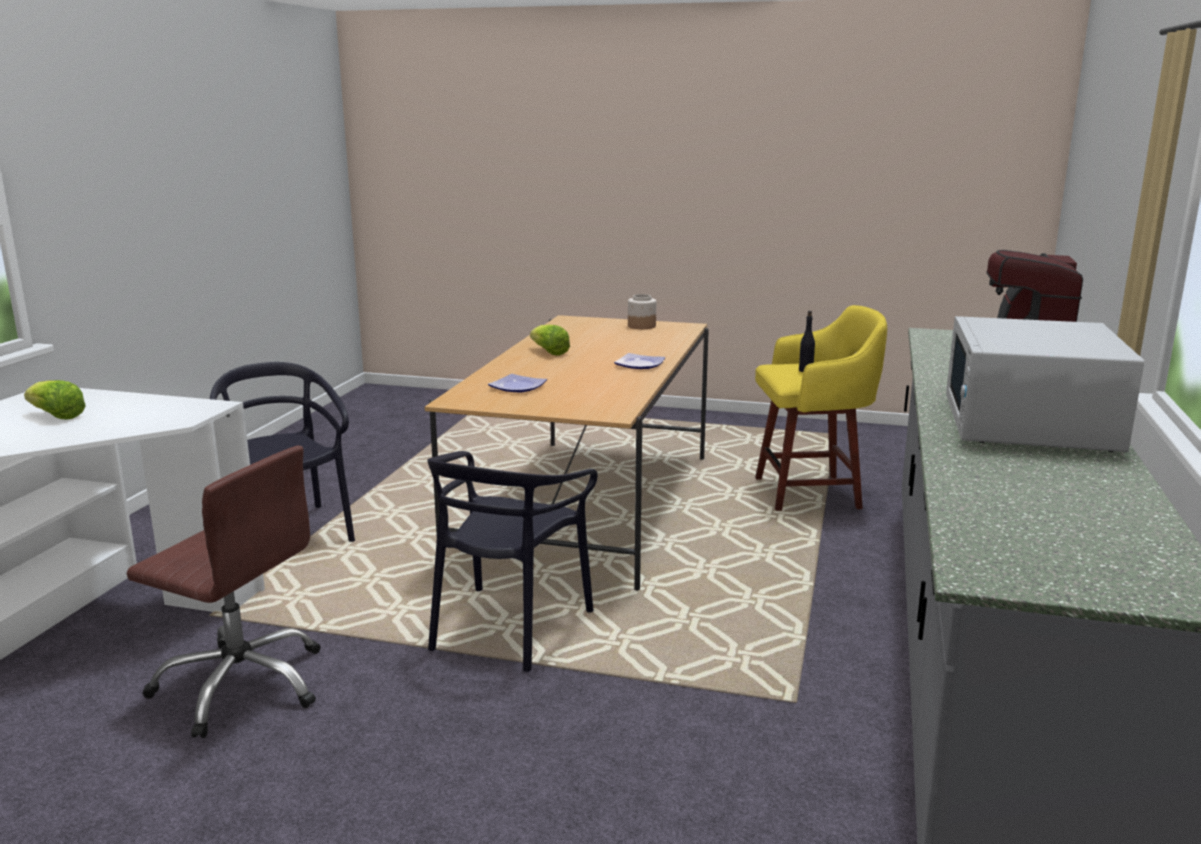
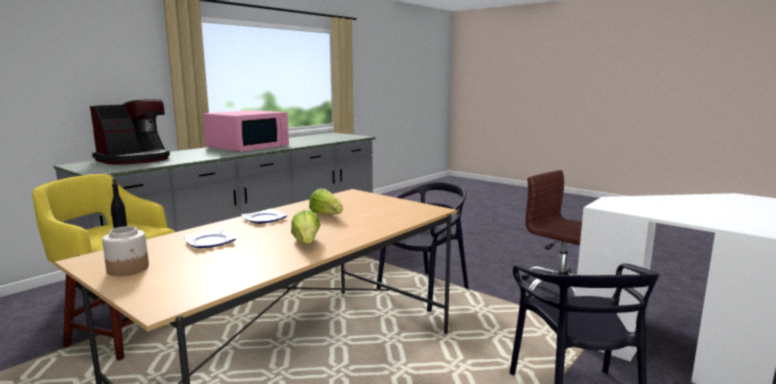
camera: 155 degrees left, 5 degrees down
(56, 416) = (711, 211): lettuce -> lettuce (326, 215)
(519, 387) = (381, 213): plate -> plate (209, 242)
(1028, 424) = (248, 147): white microwave -> pink microwave

